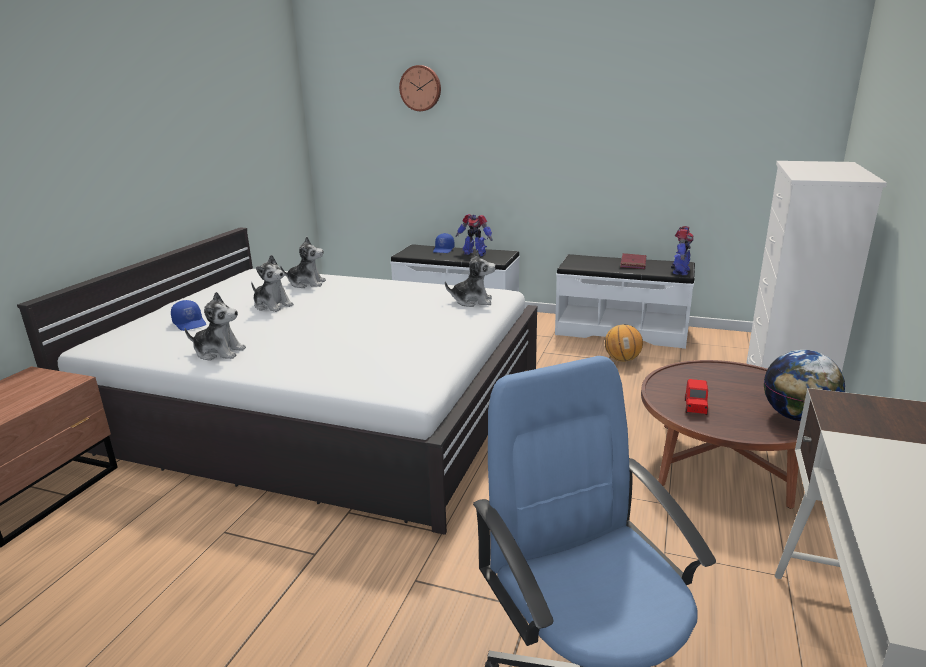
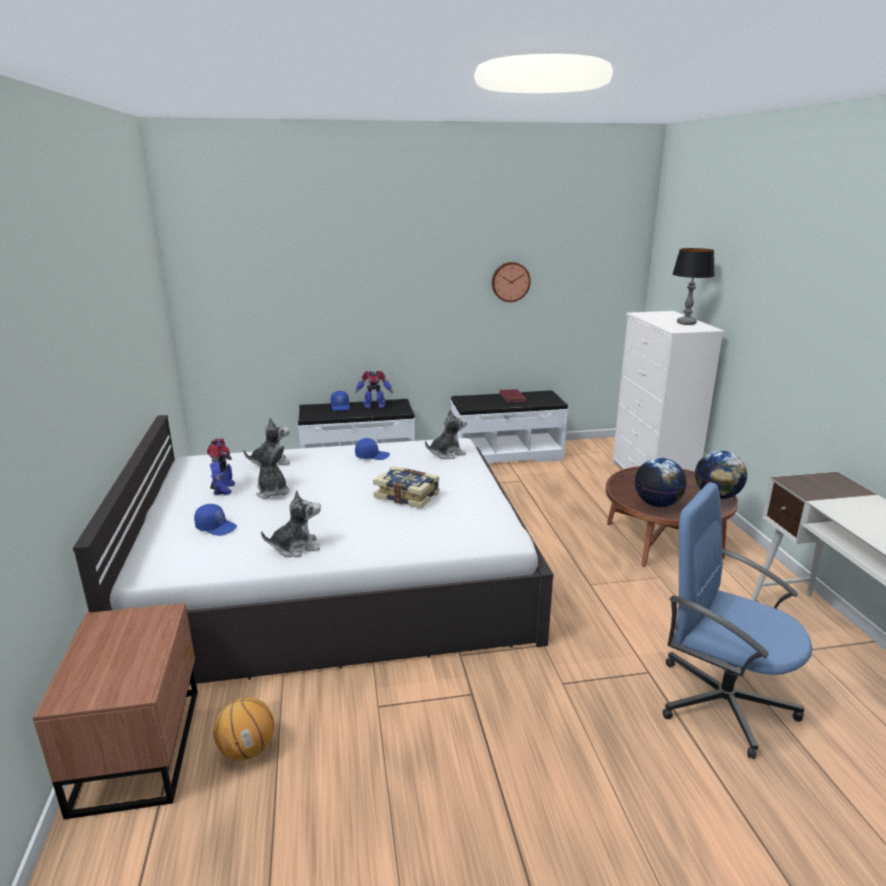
camera: 30 degrees left, 0 degrees up
(272, 305) = (272, 492): plush toy -> plush toy turned 120 degrees counterclockwise
(374, 330) = (407, 495): none -> book
(399, 292) = (372, 456): none -> blue cap
(421, 88) = (304, 255): wall clock -> wall clock (510, 281)
(622, 359) = (530, 478): basketball -> basketball (247, 749)
(680, 271) = (553, 400): toy robot -> toy robot (223, 489)
(695, 407) = (657, 504): red toy car -> globe
(840, 172) = (686, 323): none -> table lamp

